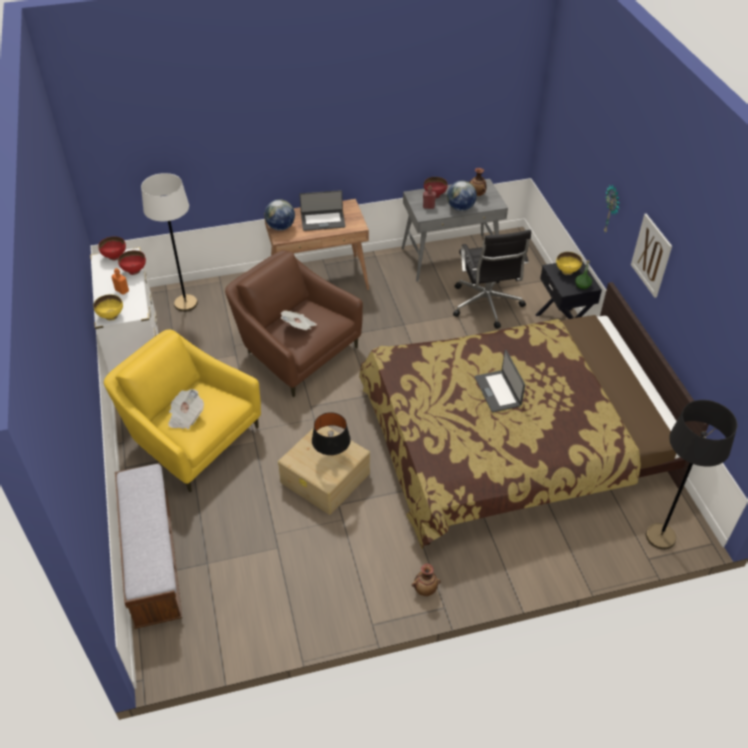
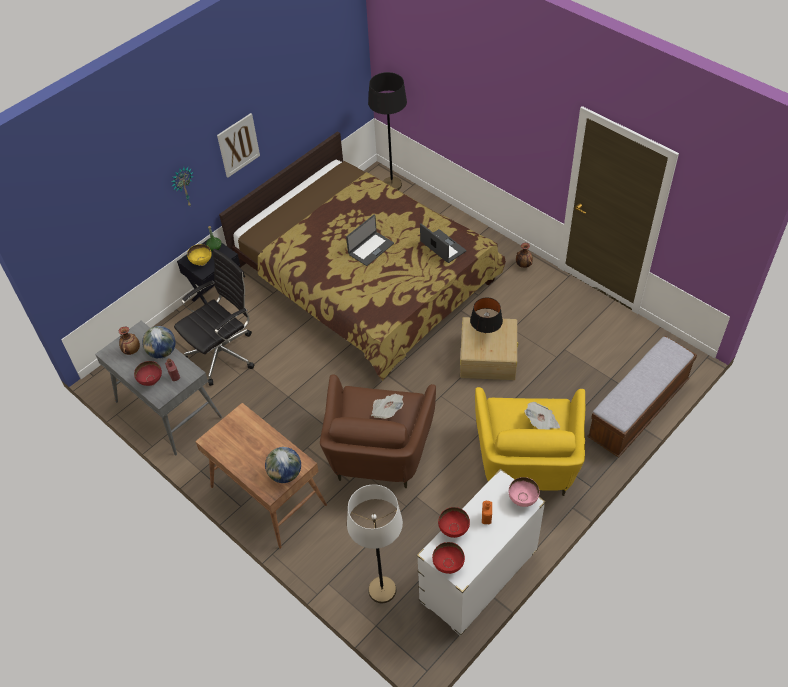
camera: 120 degrees left, 5 degrees up
(111, 316) = (522, 499): yellow bowl -> pink bowl
(323, 221) = (251, 445): laptop -> laptop (442, 247)

